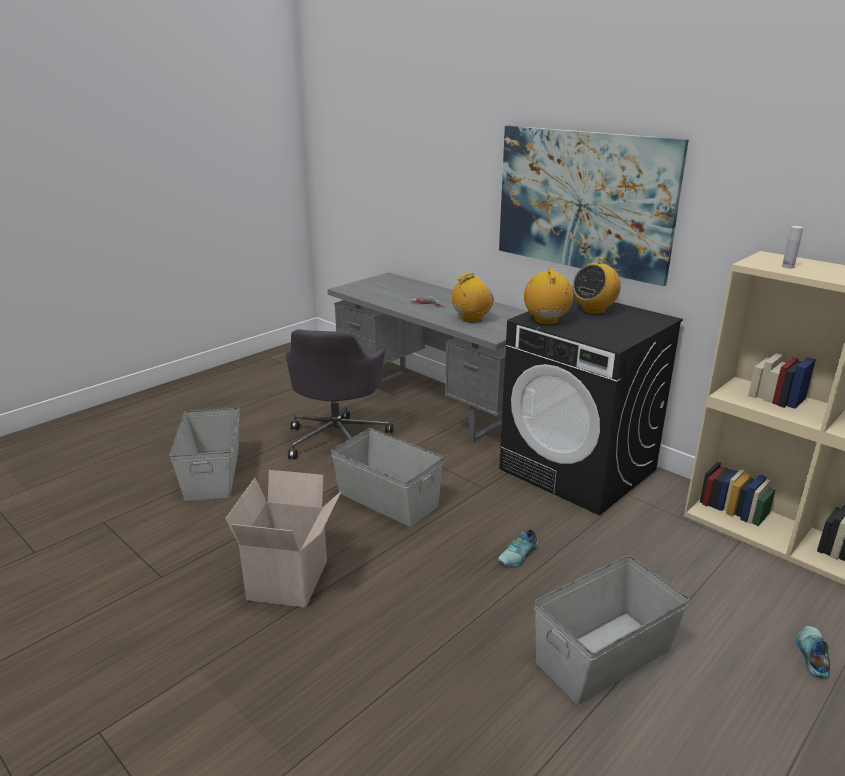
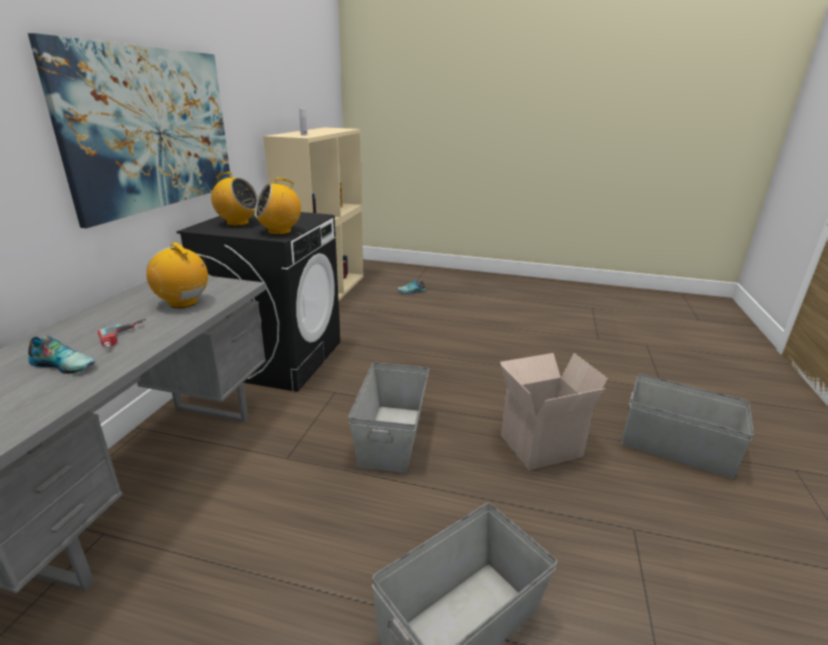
camera: 120 degrees left, 0 degrees up
(338, 438) = (284, 531): grey office chair -> none
(519, 555) = (410, 361): shoe -> shoe (64, 364)
(605, 655) = (464, 327): grey storage box -> grey storage box (675, 446)

